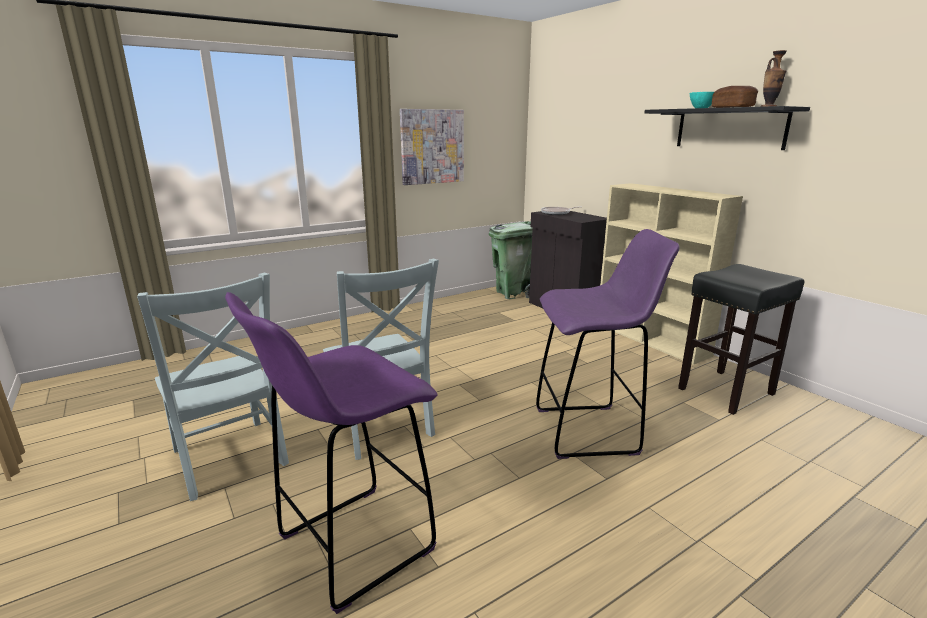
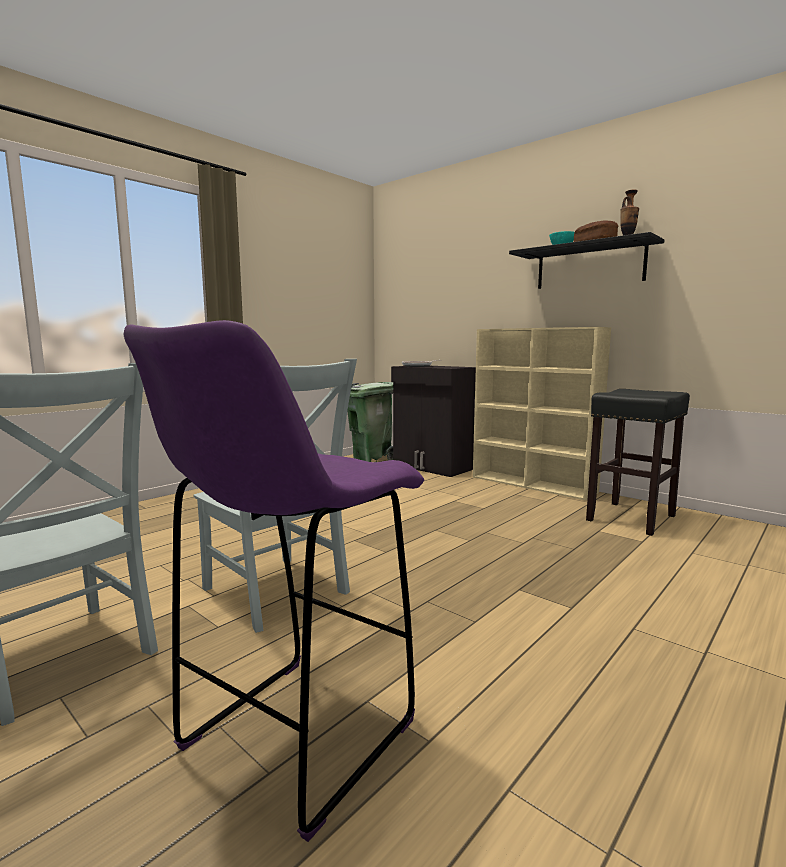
camera: 15 degrees left, 10 degrees down
(432, 147) = (281, 298): picture -> none
(589, 431) = (524, 566): purple stool -> none

